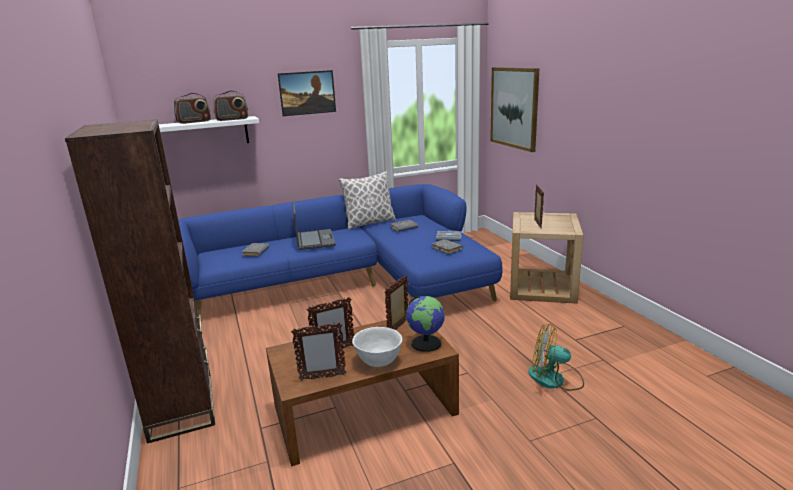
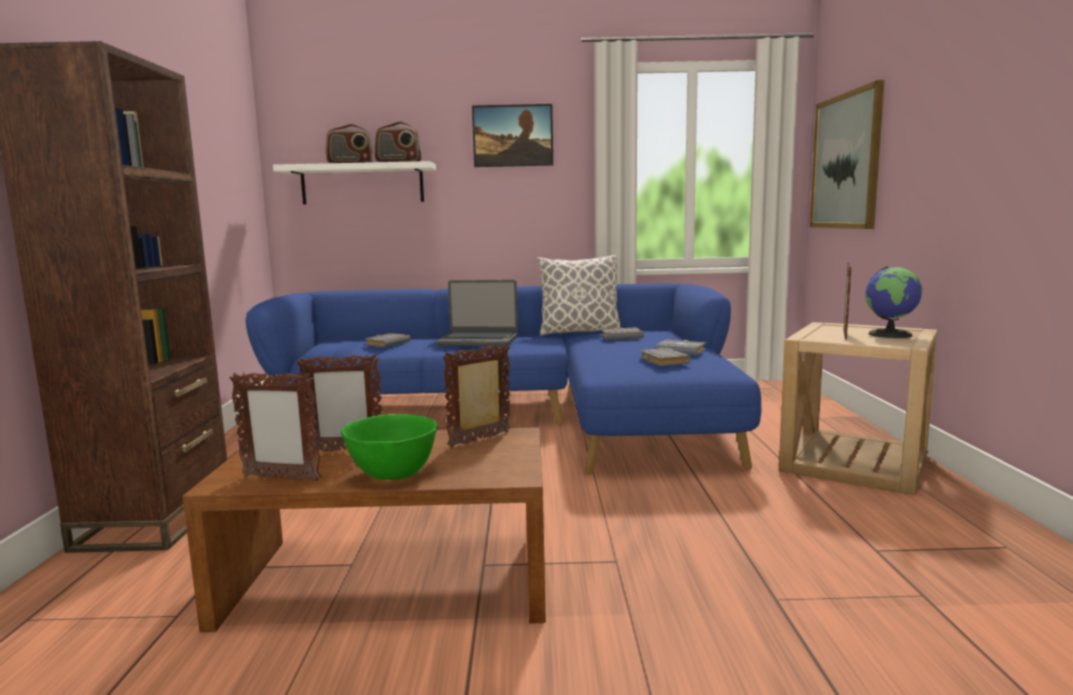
camera: 20 degrees right, 10 degrees down
(314, 240) = (478, 340): laptop -> laptop turned 90 degrees clockwise
(378, 361) = (392, 474): white bowl -> green bowl
(426, 343) = (501, 464): globe -> globe (890, 334)
(555, 379) = (788, 607): fan -> none

